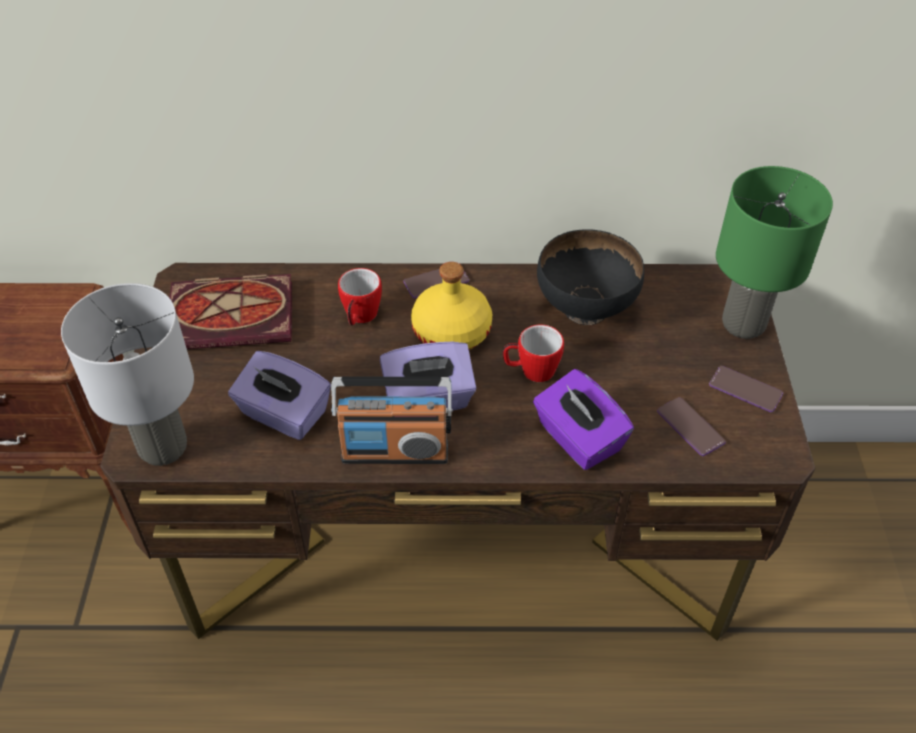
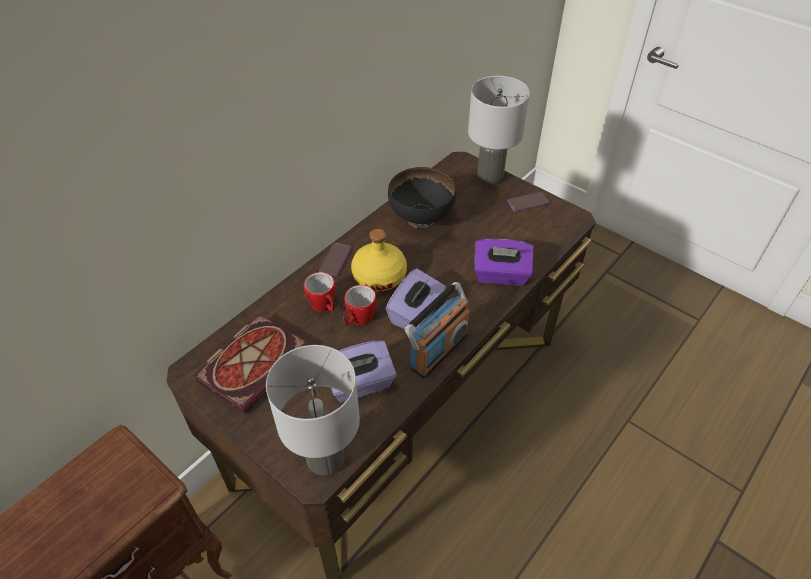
camera: 50 degrees left, 0 degrees up
(531, 371) = (440, 264): mug -> mug (358, 320)
(690, 427) = (531, 234): phone -> none
(745, 325) = (490, 176): green table lamp -> white table lamp

